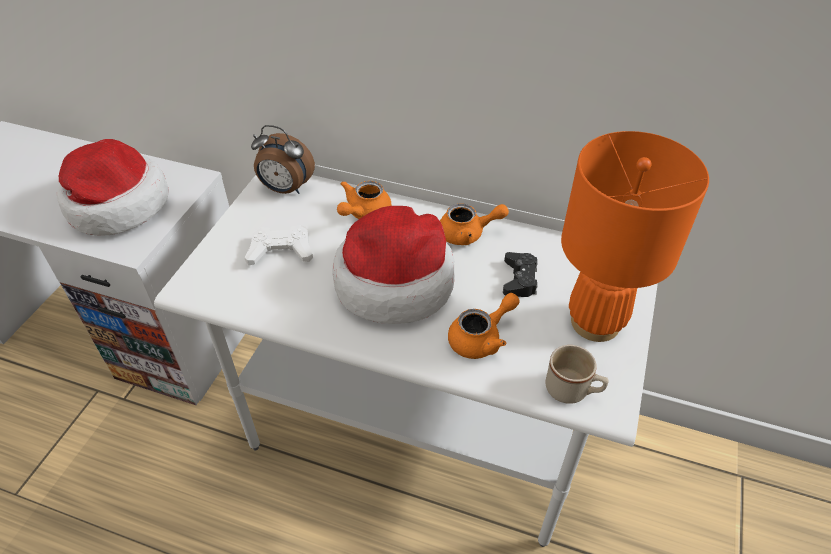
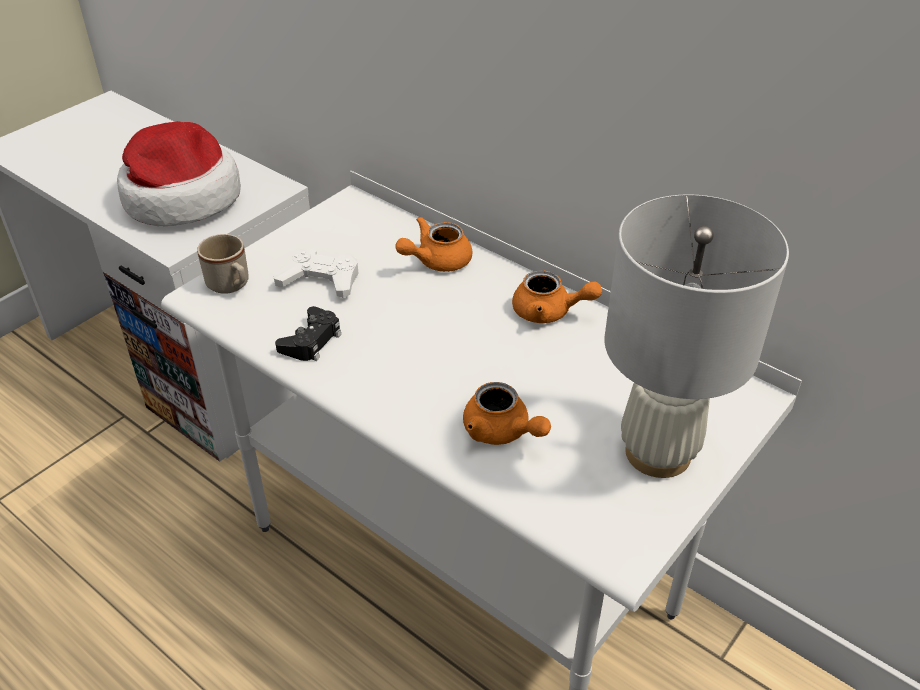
camera: 20 degrees right, 5 degrees down
(285, 189) = (360, 216): alarm clock -> none
(395, 281) = (432, 343): hat -> none
(481, 338) = (502, 432): orange teapot -> orange teapot turned 60 degrees clockwise
(519, 279) = (586, 379): black game controller -> black game controller (311, 341)
(572, 391) = (584, 522): beige mug -> beige mug (231, 286)
(594, 322) = (657, 452): orange table lamp -> white table lamp

